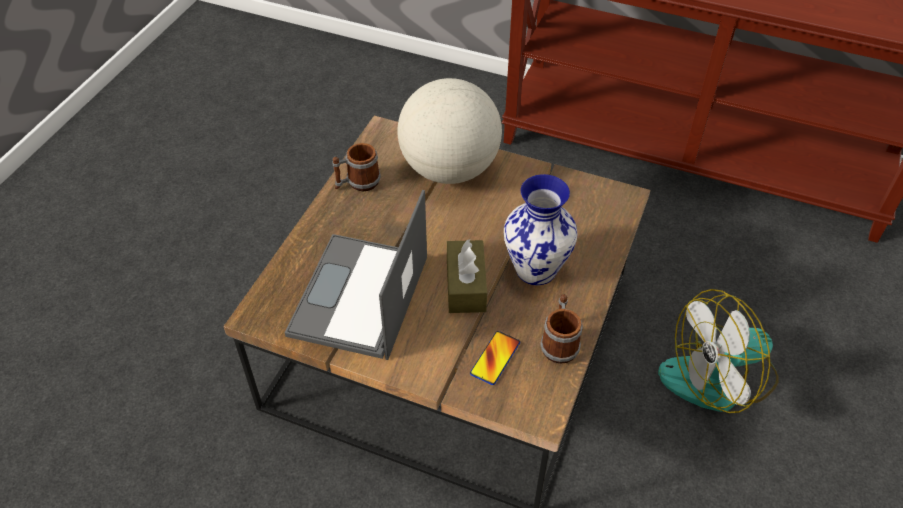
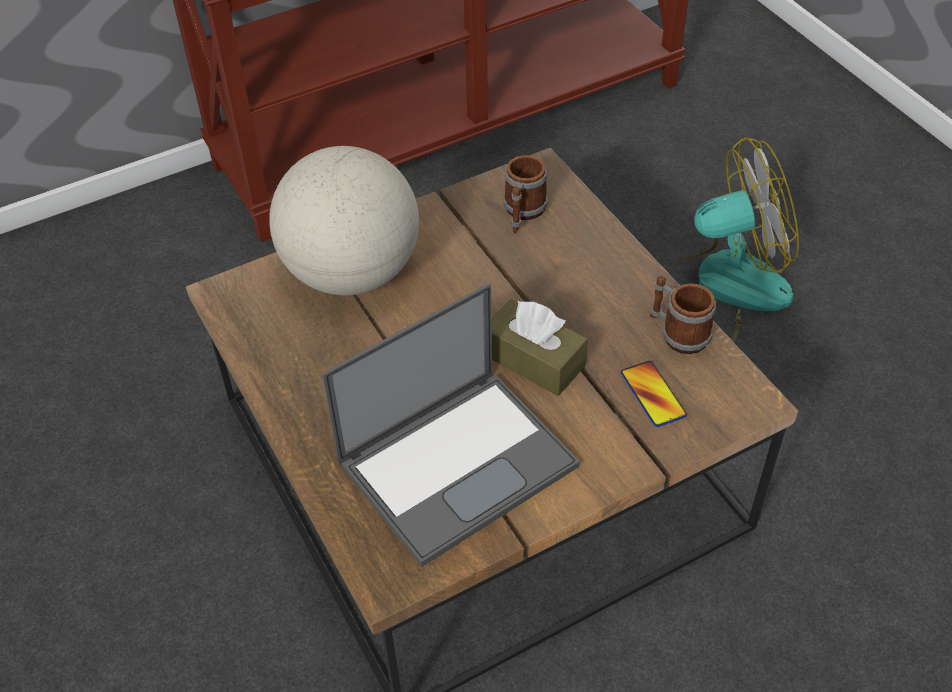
camera: 50 degrees left, 0 degrees up
(357, 183) = (280, 364): mug -> mug (522, 213)
(359, 297) = (459, 462): laptop -> laptop turned 90 degrees counterclockwise
(536, 268) = (566, 291): vase -> none
(719, 378) = (720, 287): fan -> fan turned 120 degrees counterclockwise

